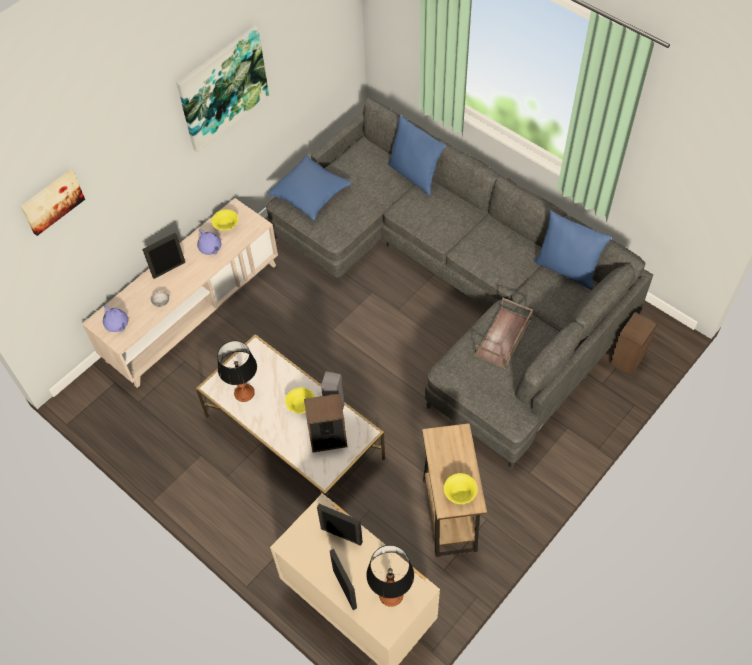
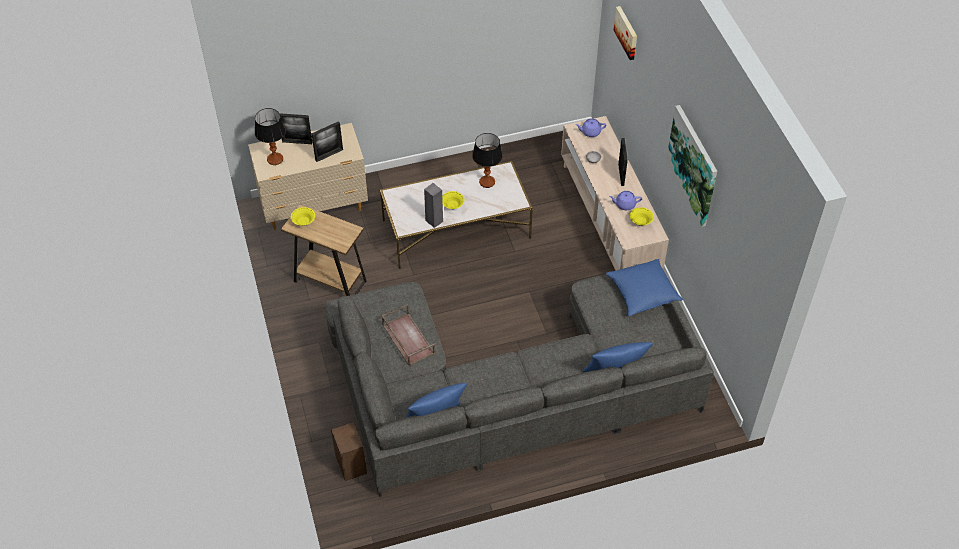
camera: 120 degrees right, 5 degrees down
(328, 437) = (417, 208): speaker -> none

